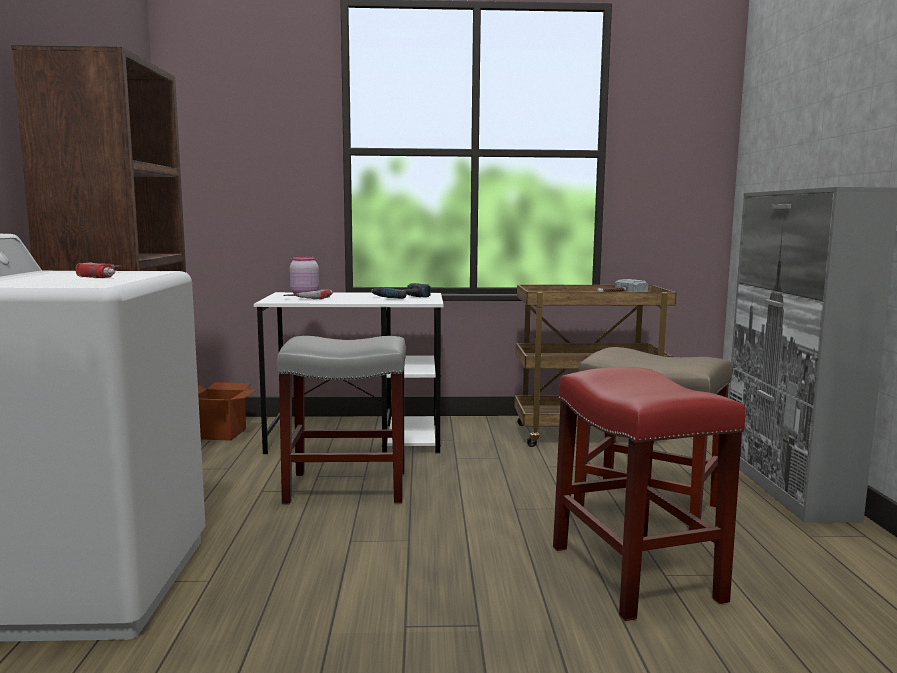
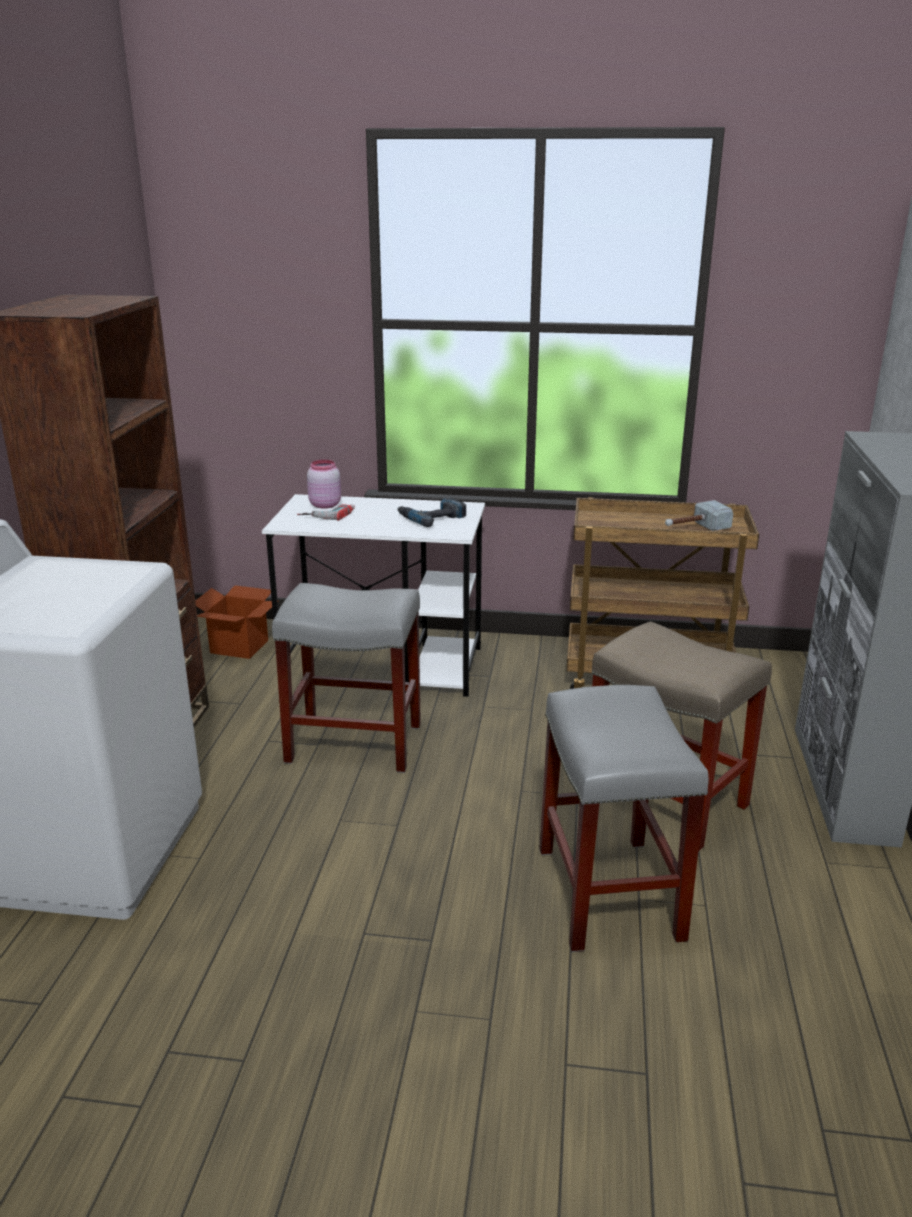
camera: 10 degrees right, 15 degrees up
(115, 275) = (94, 583): power drill -> none
(632, 572) = (607, 892): red stool -> grey stool

